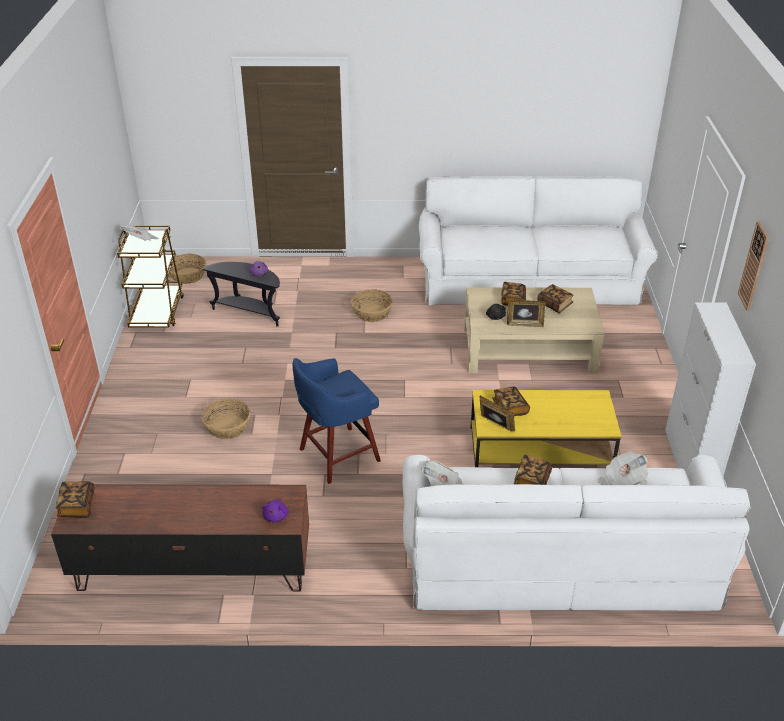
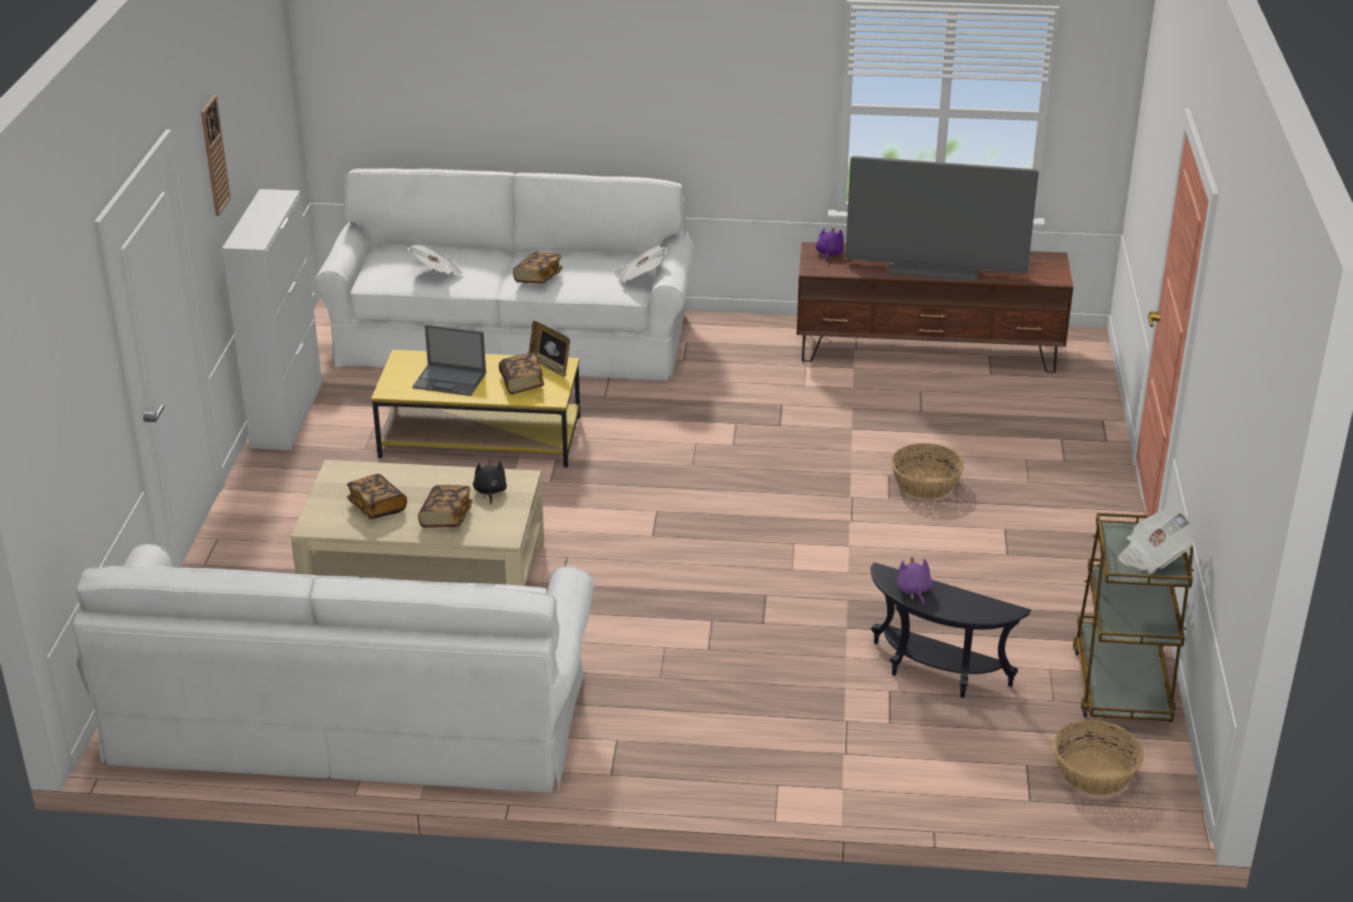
camera: 175 degrees left, 5 degrees down
(77, 506) = (1052, 269): book -> none
(183, 503) = (934, 267): none -> television
(337, 456) = (763, 443): blue stool -> none
(372, 313) = (692, 659): basket -> none
(524, 324) = (446, 477): picture frame -> none
(562, 408) = (450, 380): none -> laptop

